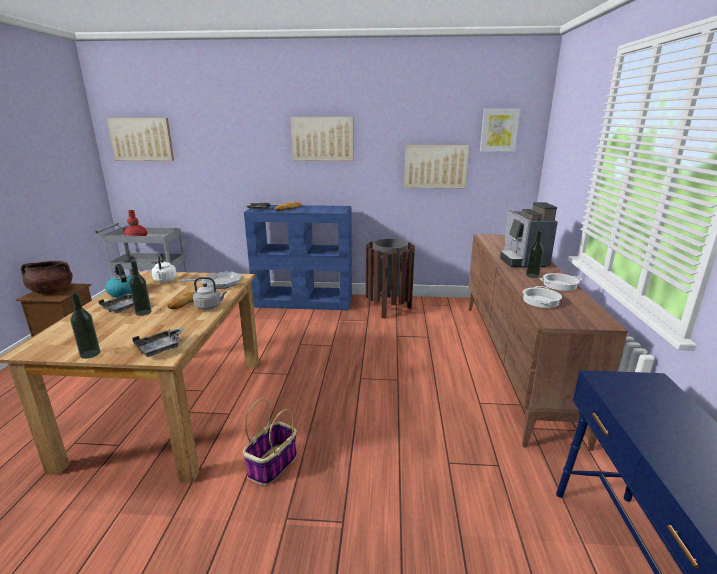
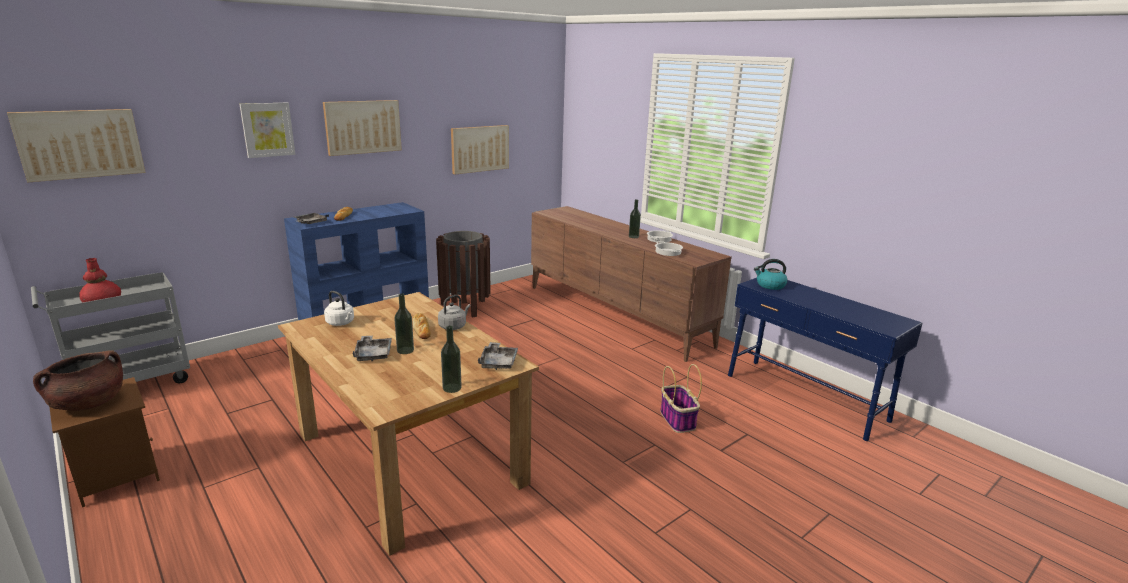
camera: 45 degrees left, 0 degrees up
(124, 292) = (329, 345): kettle -> kettle (770, 285)
(219, 283) = (408, 308): frying pan -> none
(272, 465) = (566, 445): basket -> basket (678, 420)
(499, 130) = (529, 109): picture -> picture (267, 129)
(522, 261) = (608, 227): coffee machine -> none

